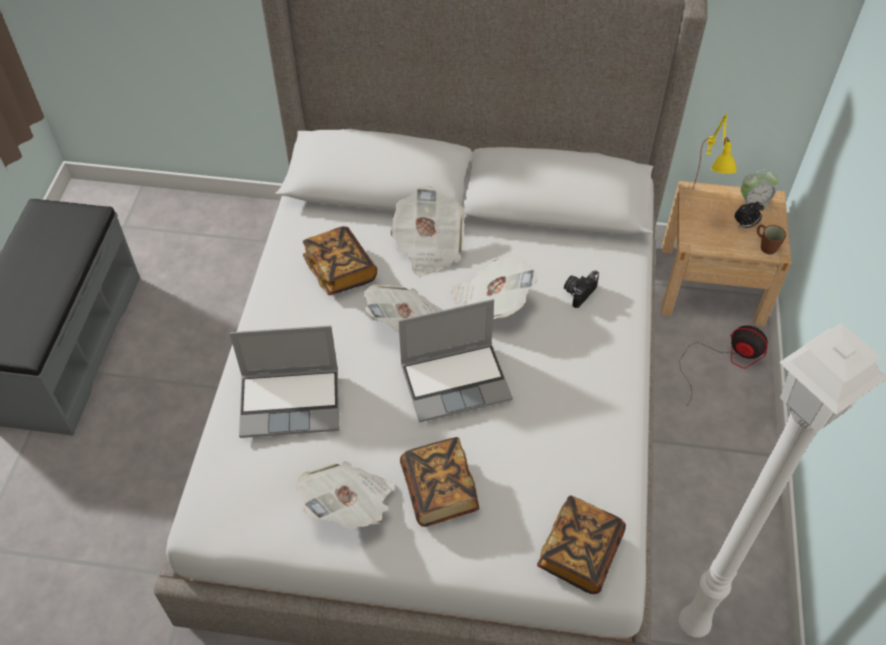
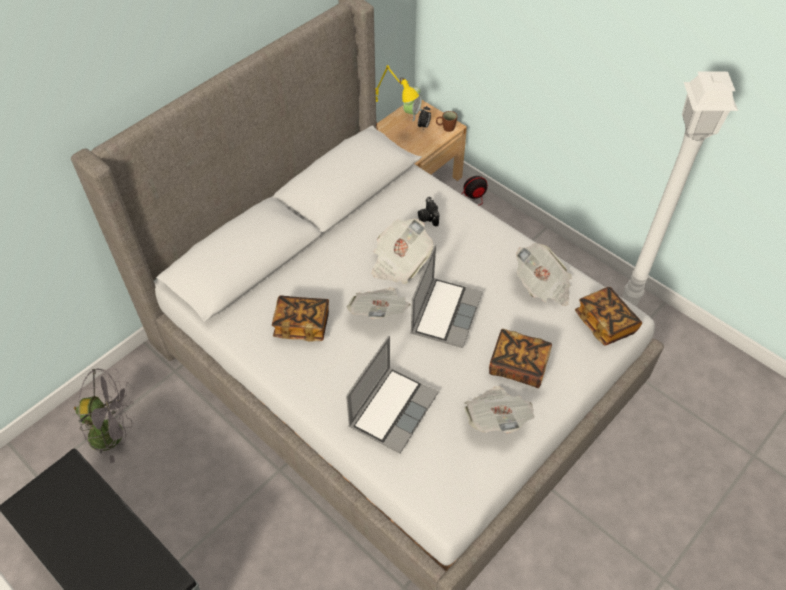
camera: 55 degrees left, 0 degrees up
(199, 247) = (114, 434): none -> grey fan
(428, 246) = (325, 267): newspaper -> newspaper (542, 286)

